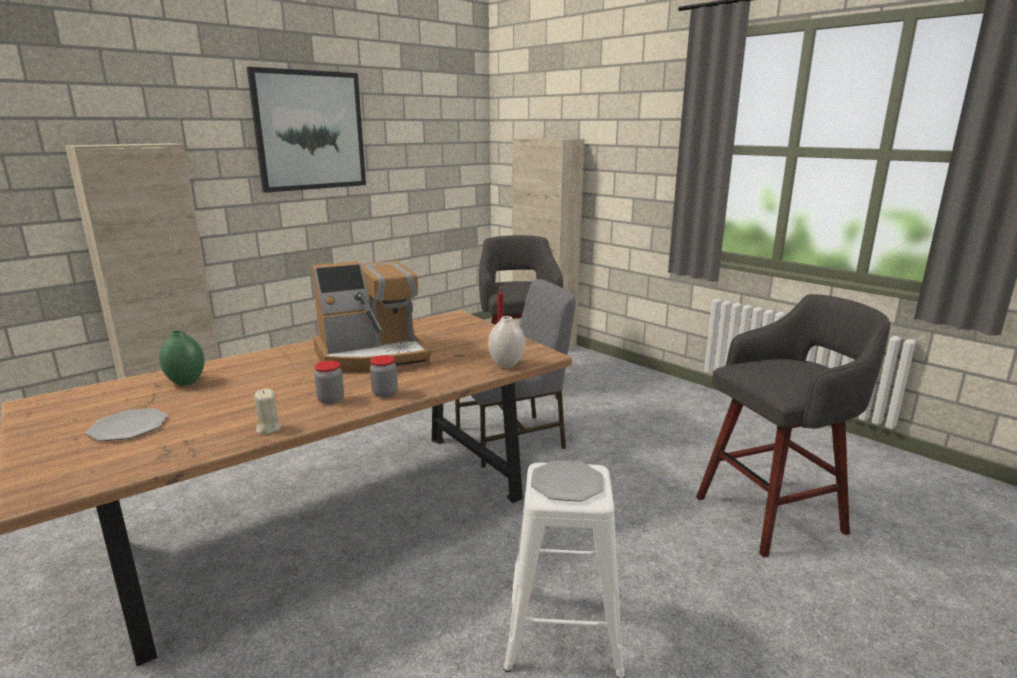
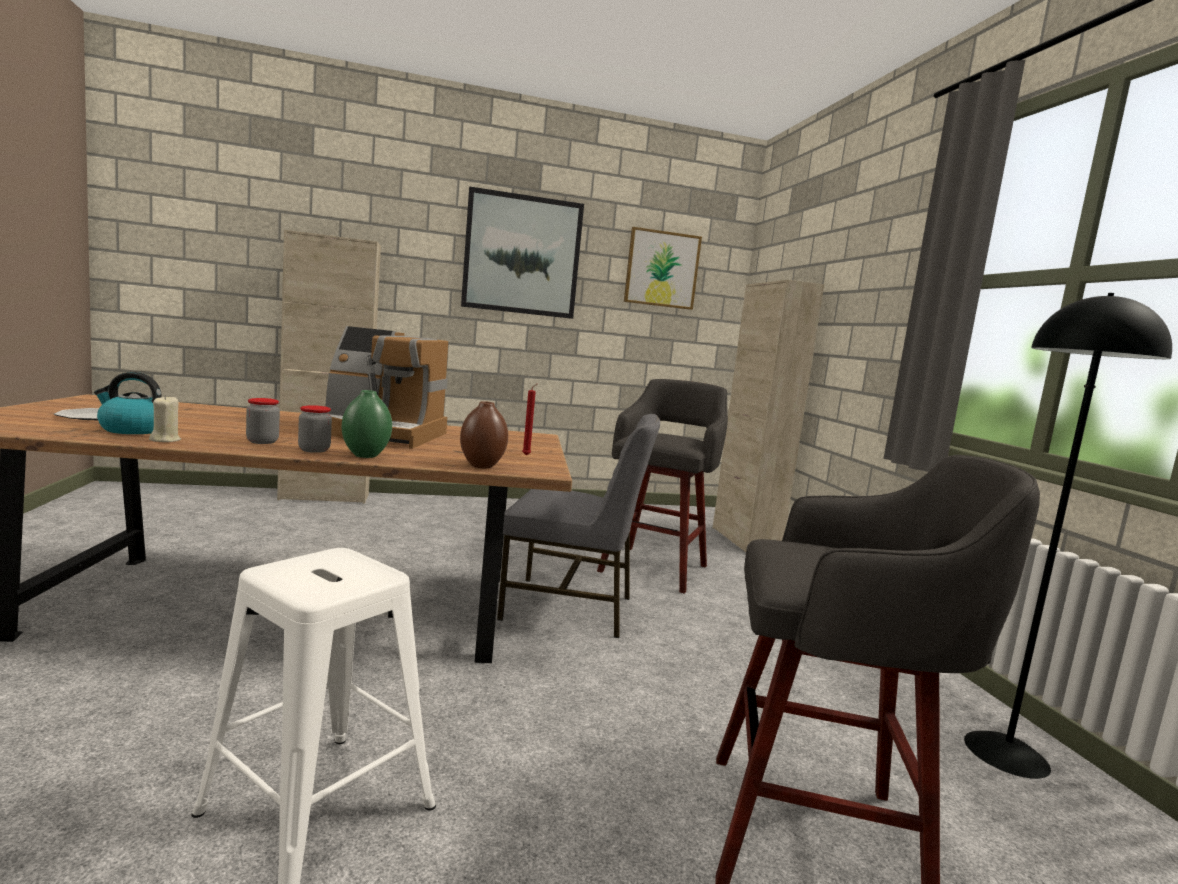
camera: 30 degrees right, 10 degrees down
(185, 382) = (208, 412): green vase -> green vase (365, 455)
(209, 428) = (133, 430): none -> kettle
(427, 126) = (662, 269): none -> picture
(506, 365) = (481, 466): white vase -> brown vase
(567, 483) = (326, 570): plate -> none
(793, 434) = (1007, 754): none -> black floor lamp

